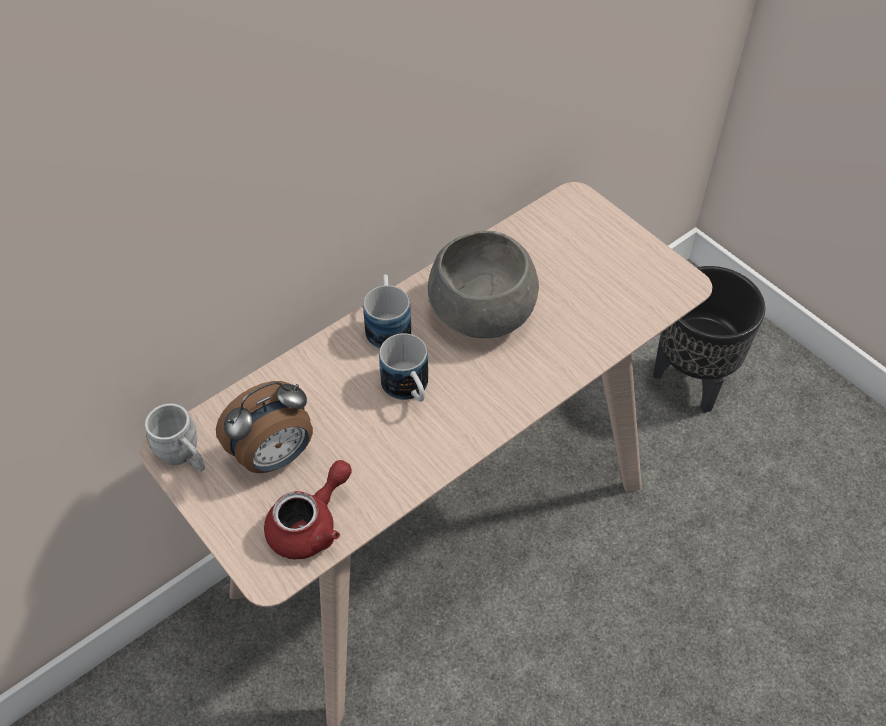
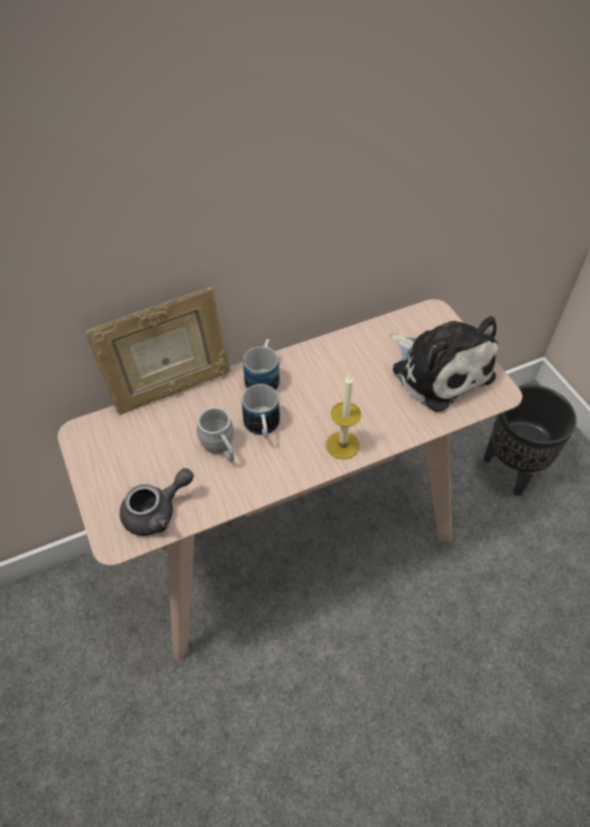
camera: 15 degrees right, 0 degrees up
(184, 457) = (87, 441): grey mug -> grey mug (221, 449)
(273, 366) = (171, 389): none -> picture frame
(274, 456) = (149, 455): alarm clock -> none
(311, 525) = (157, 512): red teapot -> grey teapot
(480, 310) = (335, 380): grey bowl -> none
(516, 389) = (342, 445): none -> candle
(603, 271) = (439, 370): none -> plush toy

